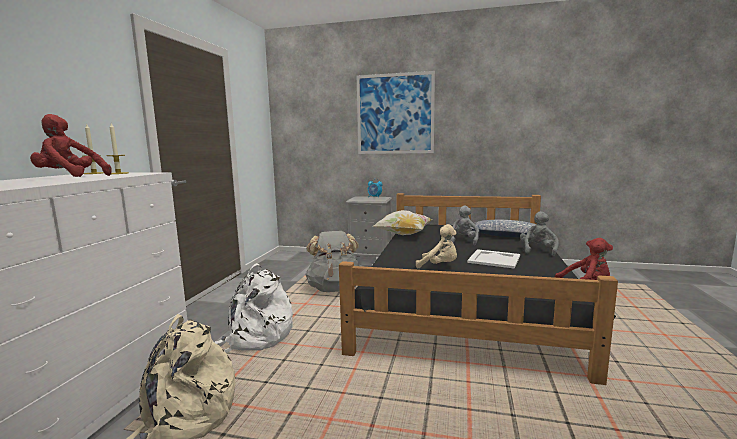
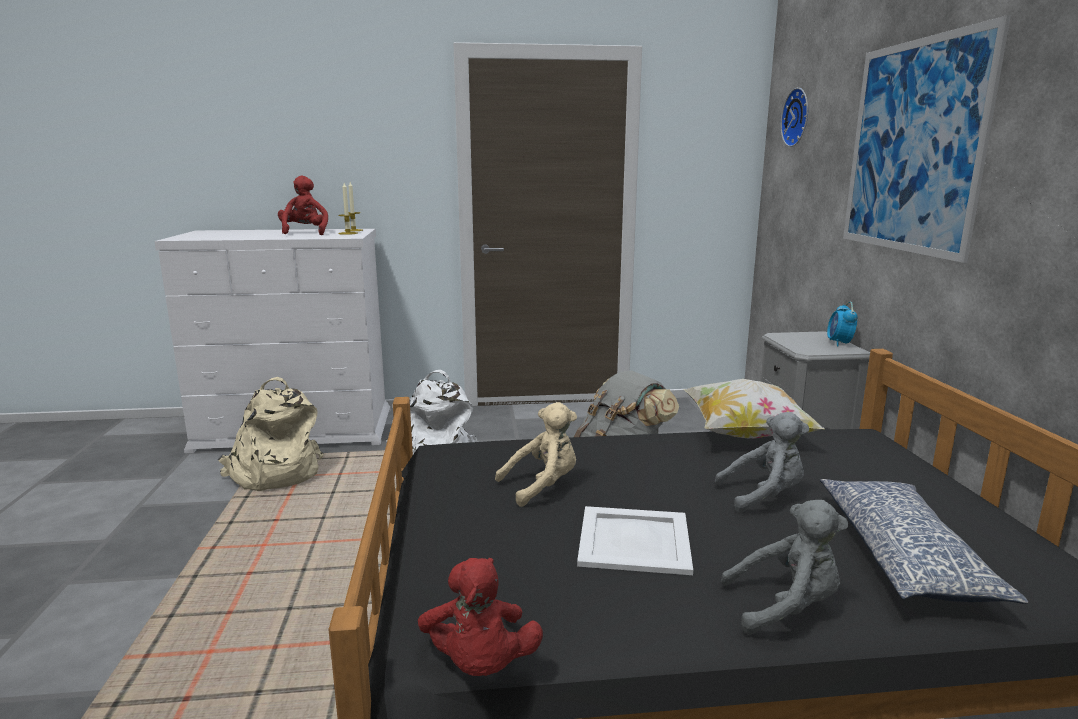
camera: 70 degrees right, 5 degrees up
(304, 101) = (798, 117): none -> wall clock
(439, 266) = (542, 486): beige plush toy -> beige plush toy turned 120 degrees counterclockwise

